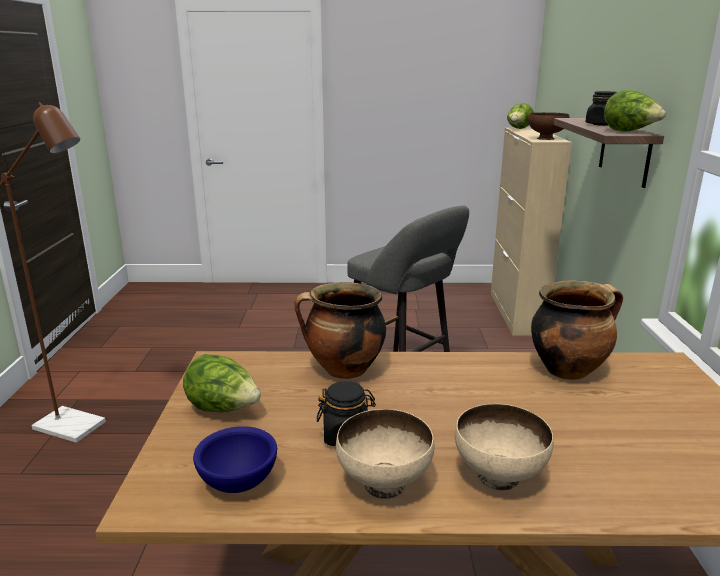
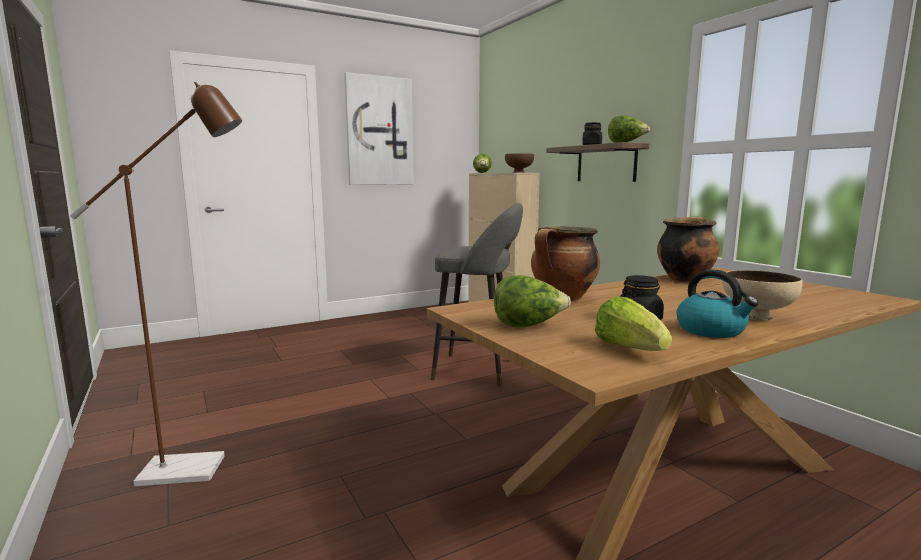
camera: 30 degrees left, 10 degrees down
(239, 481) = (629, 349): blue bowl -> lettuce
(384, 483) = (711, 330): beige bowl -> kettle
(396, 73) = (379, 131): none -> picture

